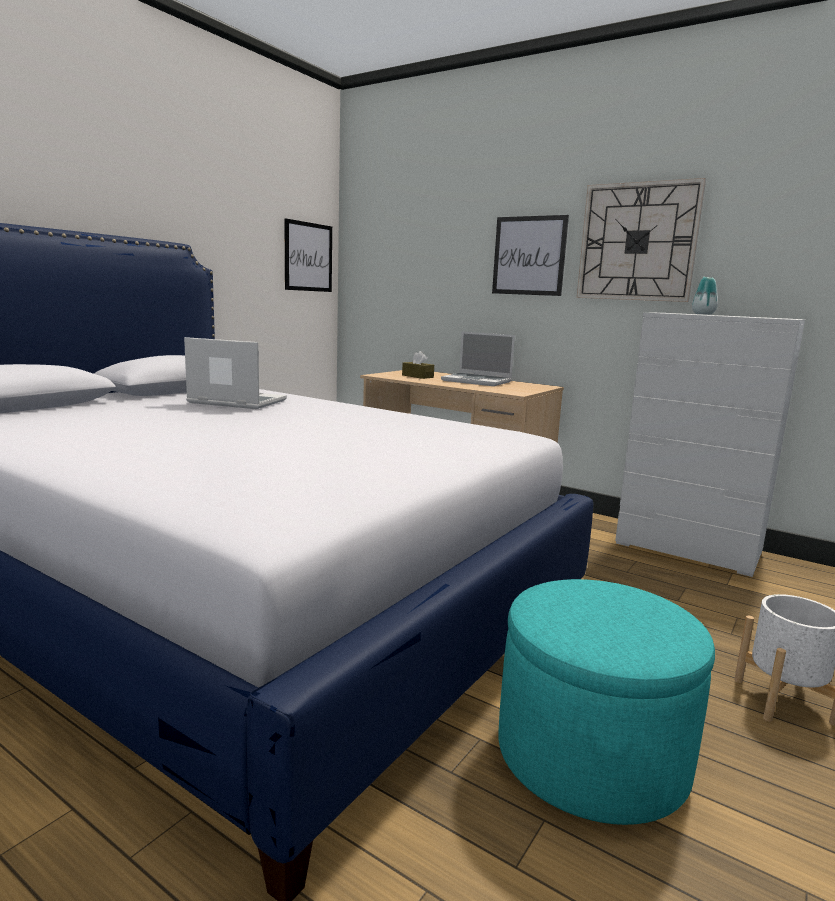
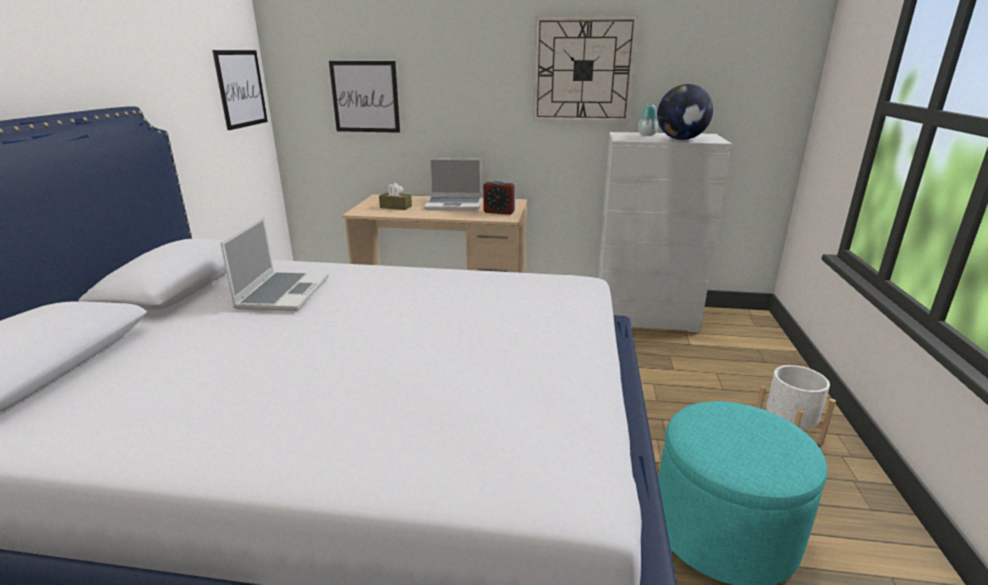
camera: 25 degrees left, 10 degrees up
(235, 402) = (283, 293): laptop -> laptop turned 105 degrees clockwise
(515, 389) = (499, 212): none -> alarm clock
(529, 256) = (483, 82): picture -> picture (365, 97)
(736, 316) = (681, 139): none -> globe

